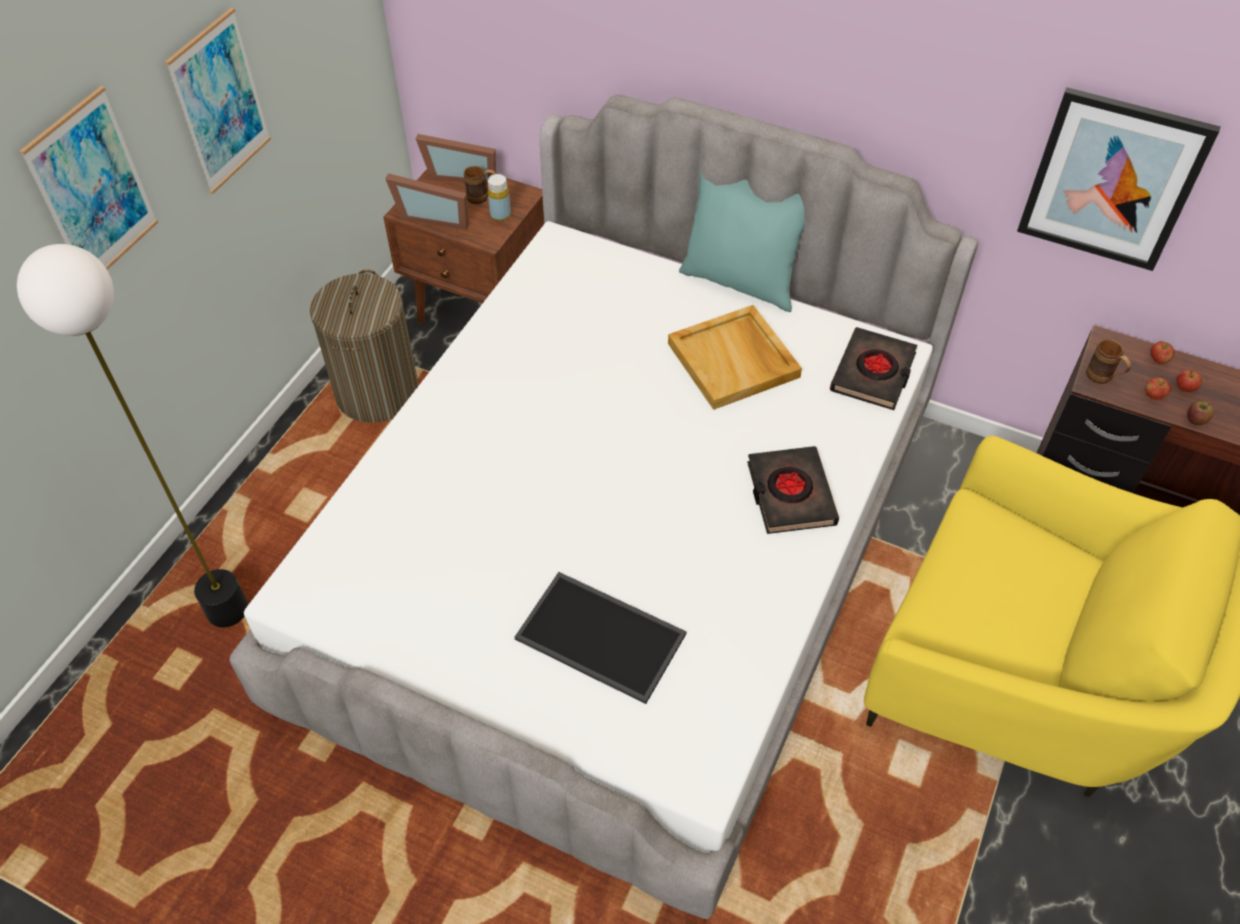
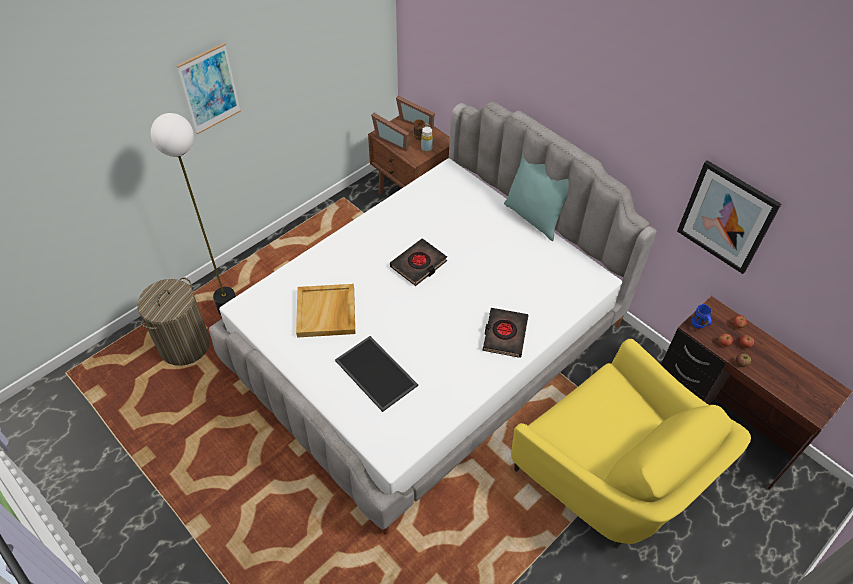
camera: 20 degrees right, 0 degrees up
(220, 102) = (287, 60): picture -> none
(377, 392) = (342, 223): laundry basket -> laundry basket (184, 344)
(734, 360) = (510, 258): beige tray -> beige tray (326, 312)
(873, 373) = (581, 286): black book -> black book (418, 264)
(1103, 379) = (699, 326): brown mug -> blue mug

